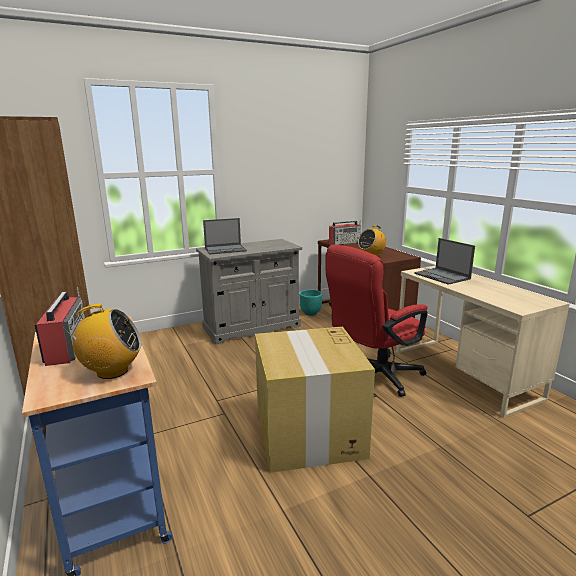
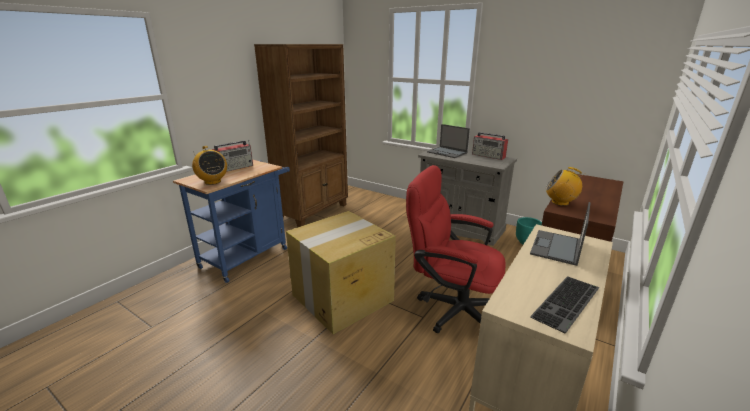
camera: 60 degrees right, 5 degrees up
(345, 243) = (585, 183): radio -> radio (488, 156)
(517, 293) = (567, 303): none -> keyboard

